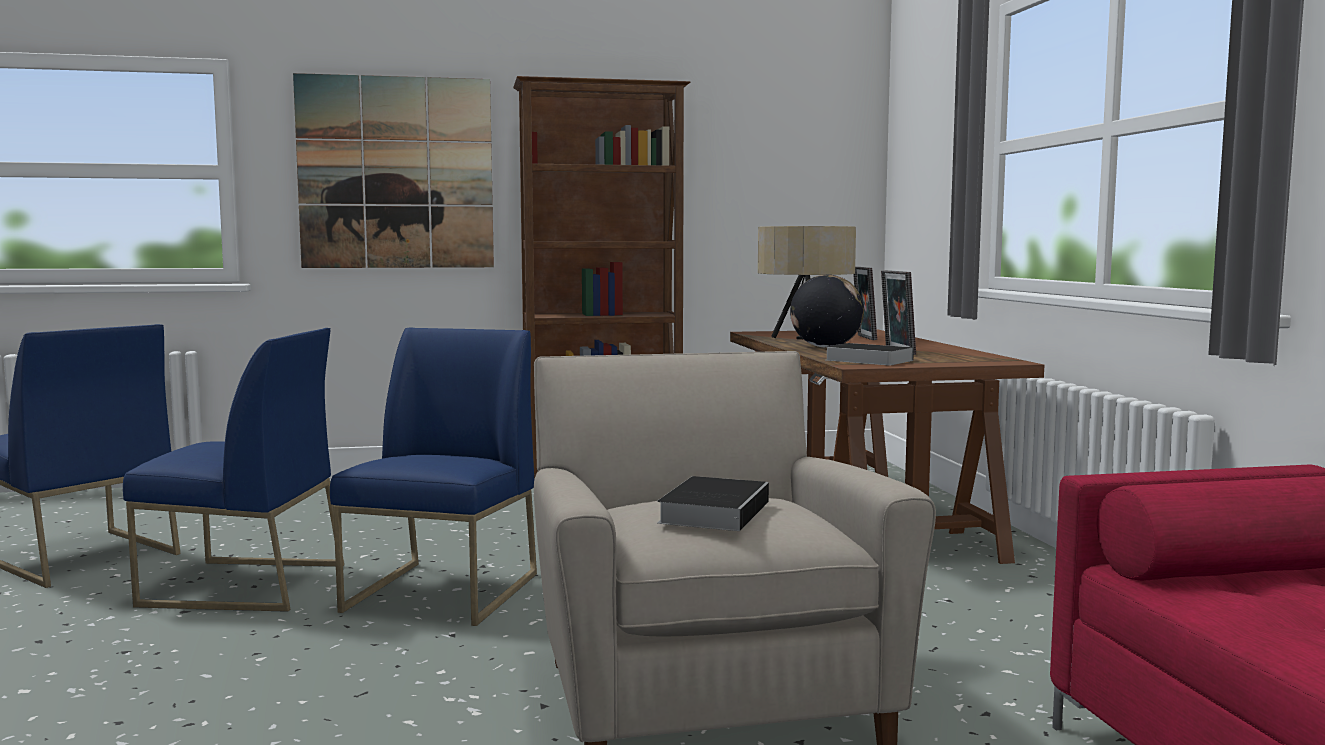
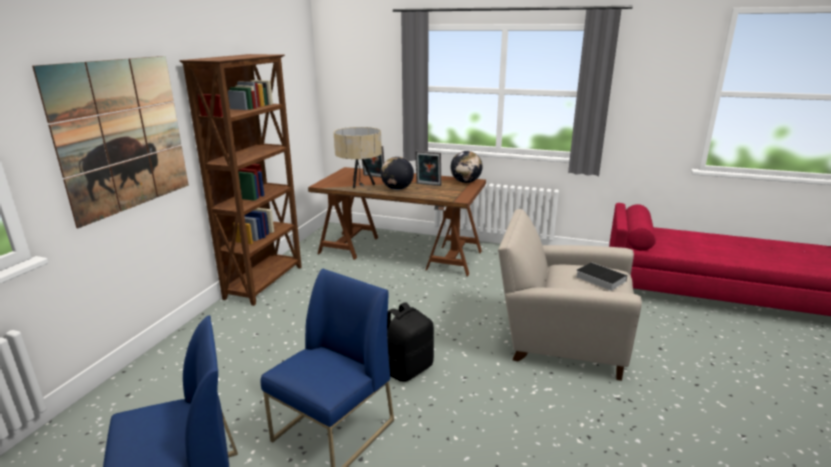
camera: 60 degrees left, 15 degrees up
(443, 593) = (408, 369): blue chair -> black backpack
(865, 360) = (447, 194): book -> none
(982, 359) = (465, 182): none -> globe

